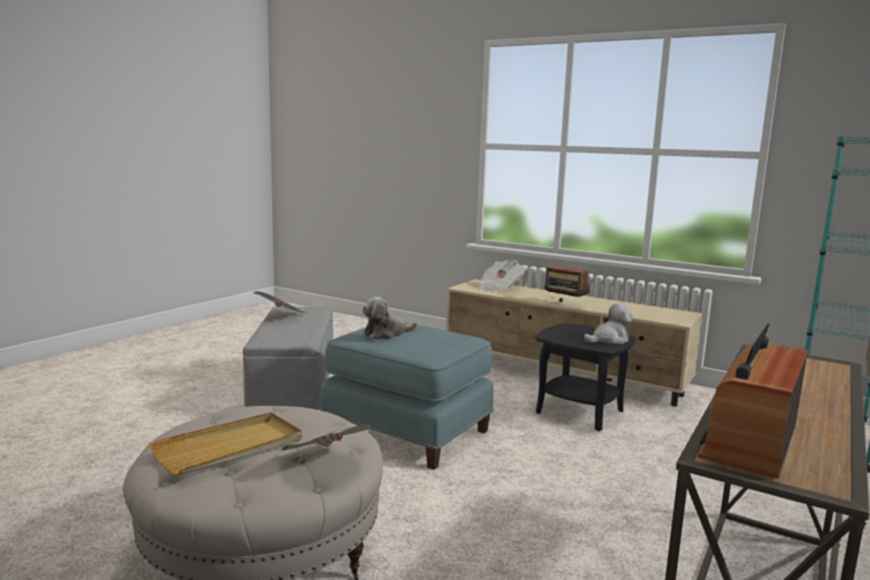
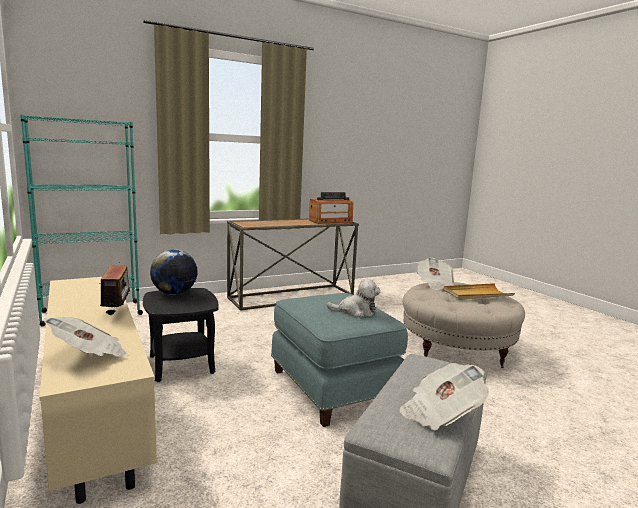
camera: 150 degrees left, 0 degrees up
(609, 339) = (174, 293): plush toy -> globe

